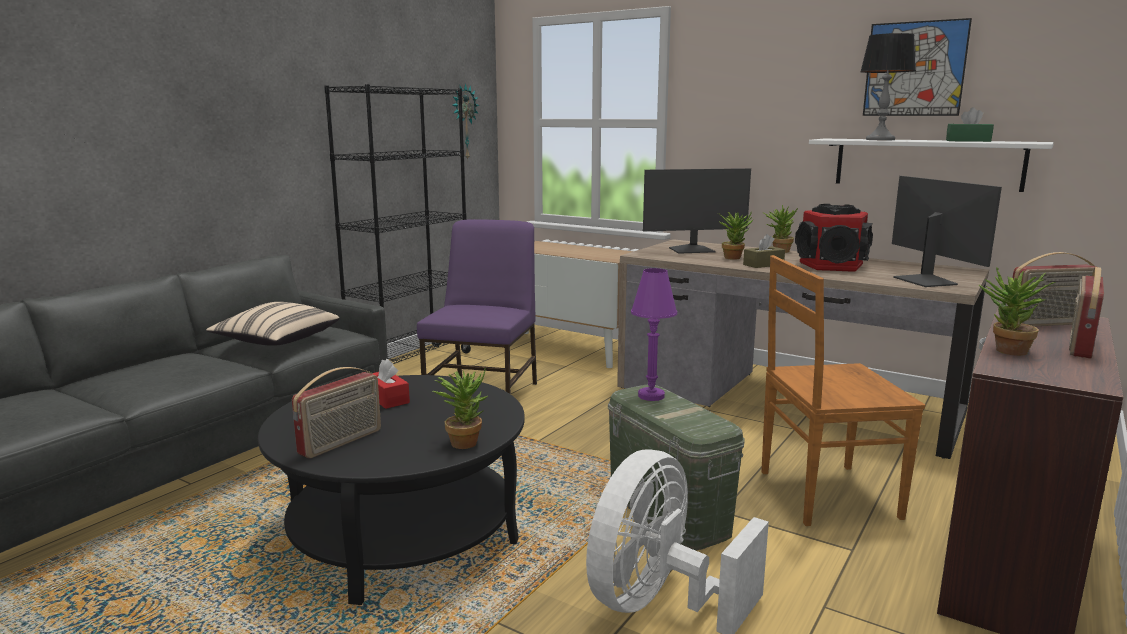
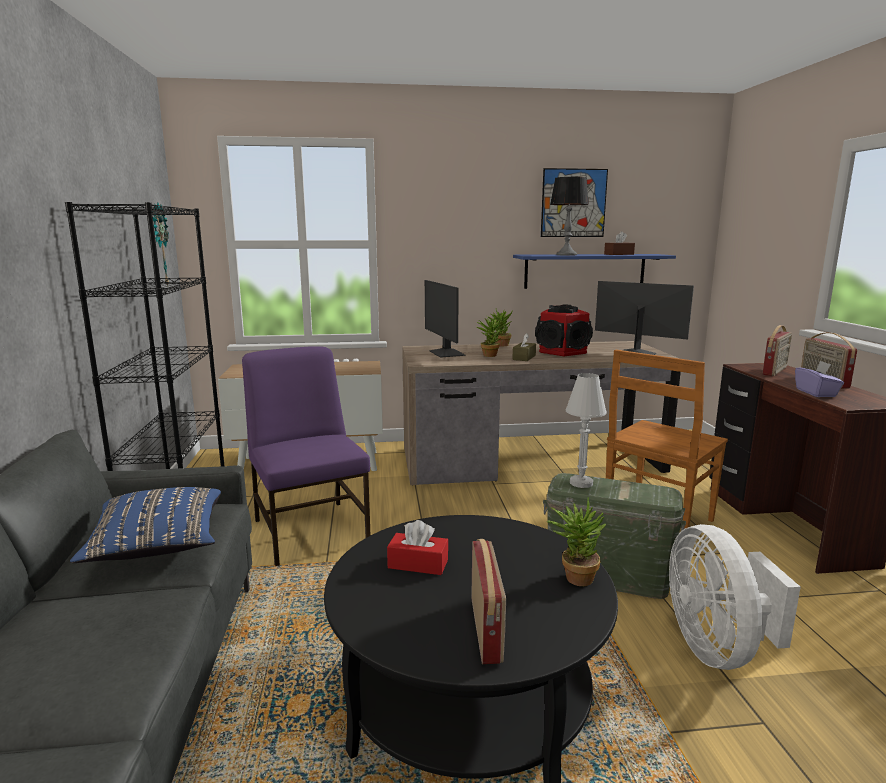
camera: 40 degrees left, 0 degrees up
(276, 342) = (157, 545): beige pillow -> blue pillow
(651, 396) = (581, 483): purple table lamp -> white table lamp
(692, 250) = (446, 353): monitor -> monitor turned 120 degrees clockwise
(927, 163) = (584, 271): white shelf -> blue shelf
(968, 141) = (619, 254): green tissue box -> brown tissue box
(1005, 351) = (816, 393): potted plant -> purple tissue box

